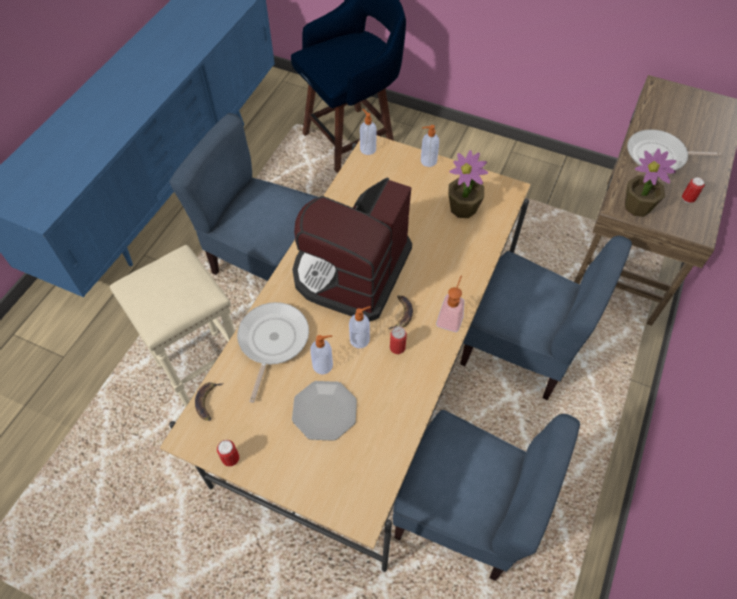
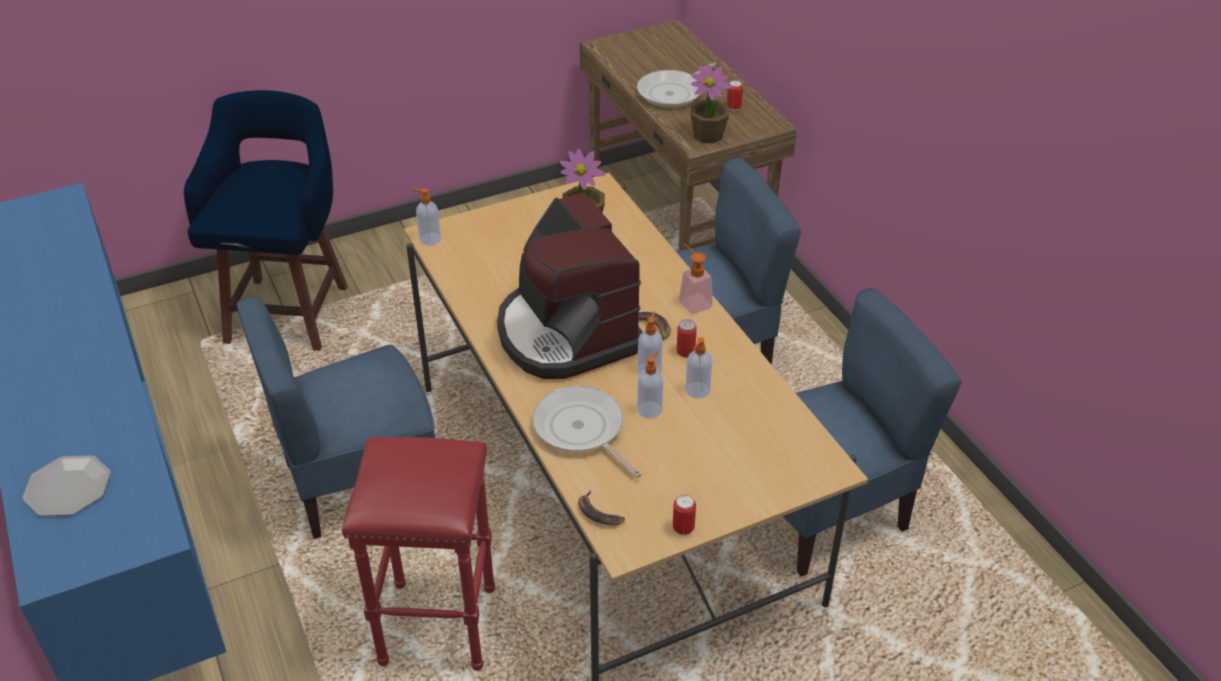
camera: 50 degrees left, 15 degrees down
(205, 371) = (440, 623): beige stool -> red stool
(324, 411) = (700, 435): plate -> plate (68, 487)
(428, 161) = (499, 212): soap dispenser -> soap dispenser (697, 391)

